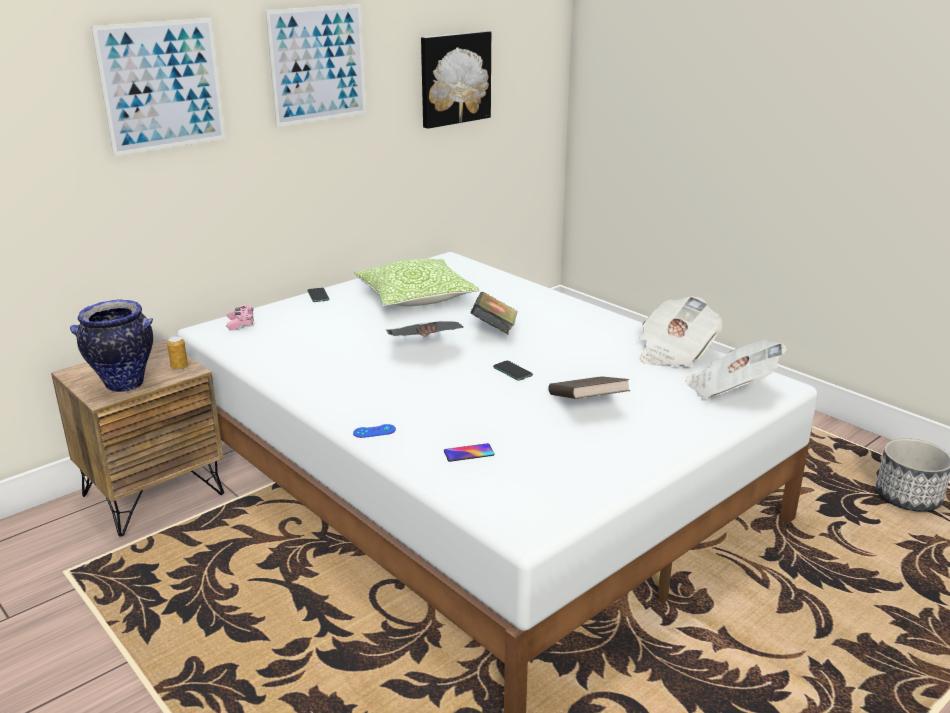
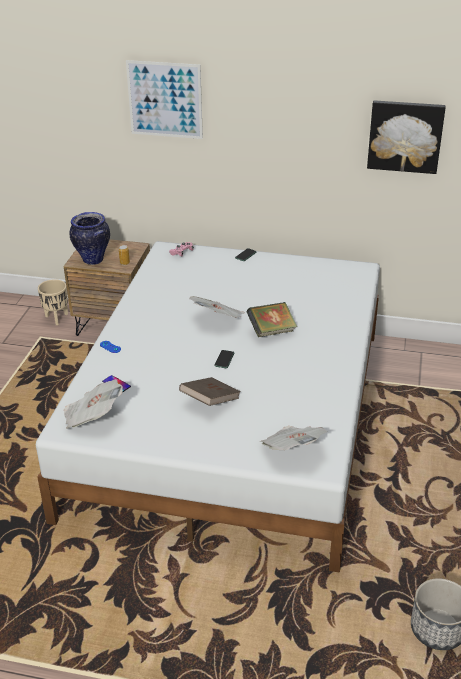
camera: 55 degrees right, 10 degrees up
(47, 538) = (57, 318): none -> beige planter
(318, 64) = (278, 105): picture -> none
(415, 298) = (284, 285): pillow -> none
(674, 353) = (323, 409): newspaper -> newspaper (92, 417)

